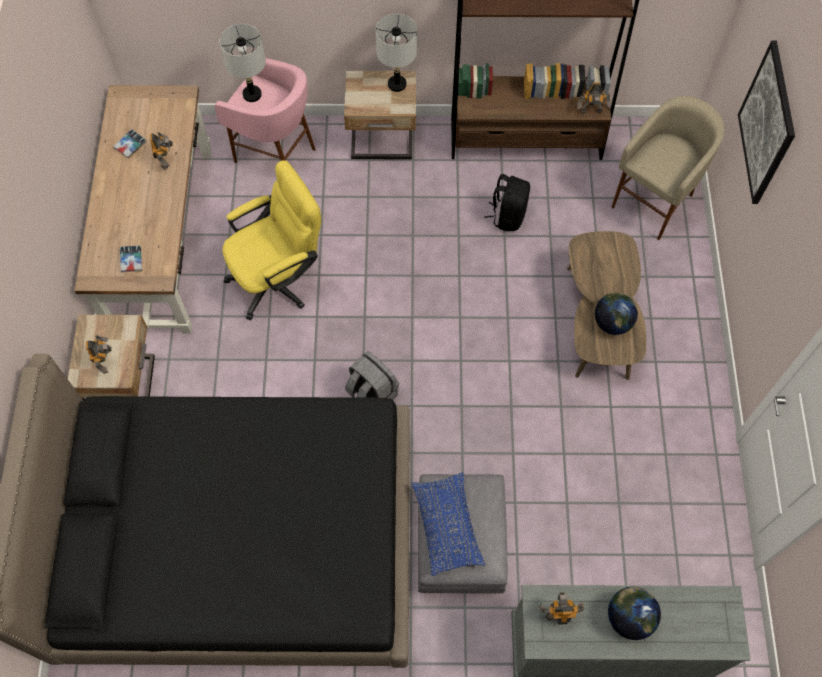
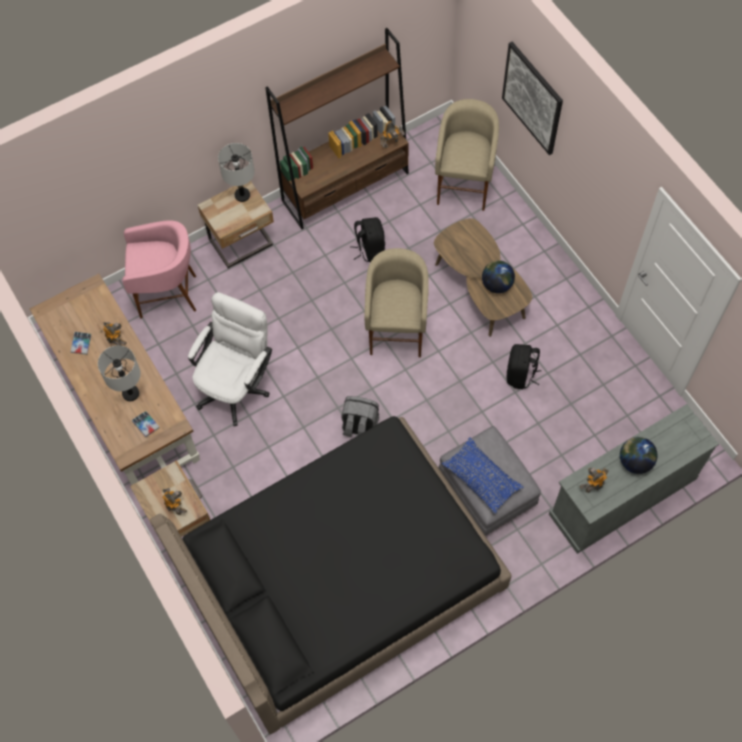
camera: 30 degrees left, 0 degrees up
(252, 95) = (141, 259): grey table lamp -> grey table lamp (131, 393)
(279, 278) = (236, 384): yellow office chair -> white office chair
(479, 315) = (396, 330): none -> beige stool
(582, 438) = (520, 375): none -> black backpack

